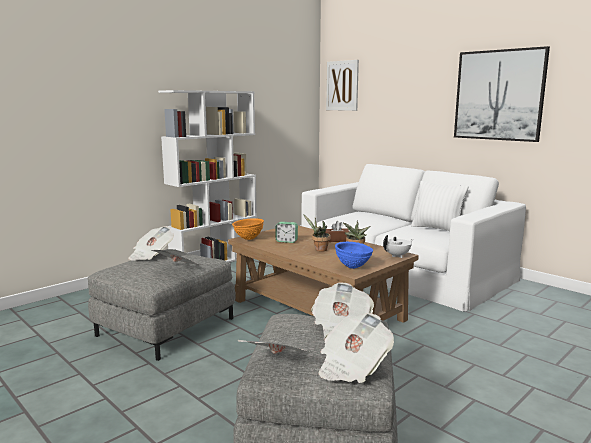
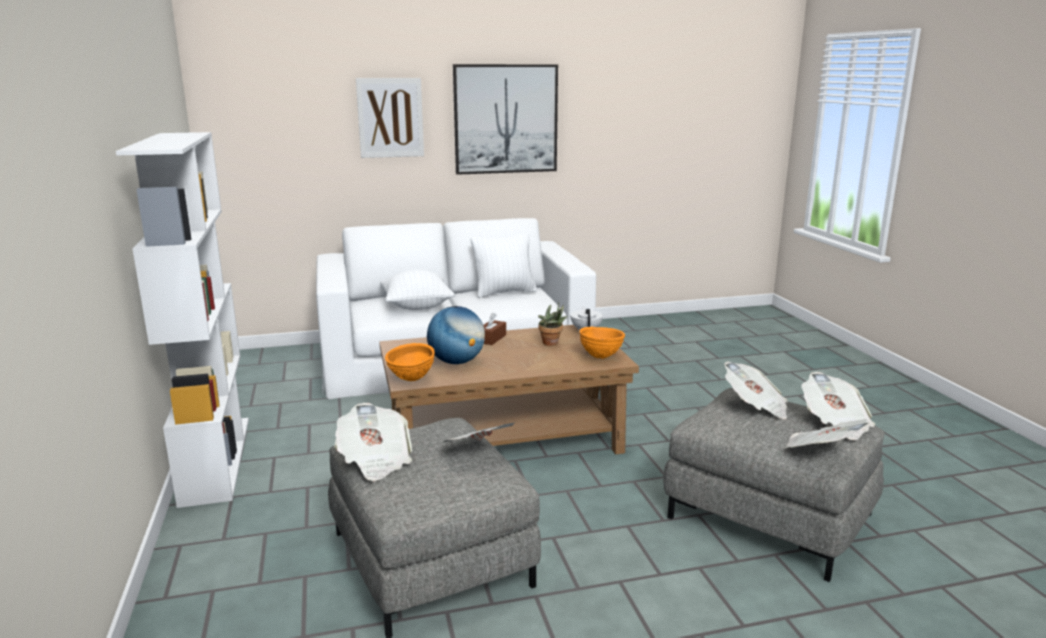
camera: 60 degrees left, 5 degrees up
(286, 241) = (456, 362): alarm clock -> globe
(319, 249) = (517, 355): potted plant -> none
(342, 85) = (243, 106): picture -> picture (390, 118)
(353, 267) = (601, 357): blue bowl -> orange bowl
(368, 220) = (417, 306): none -> white pillow

